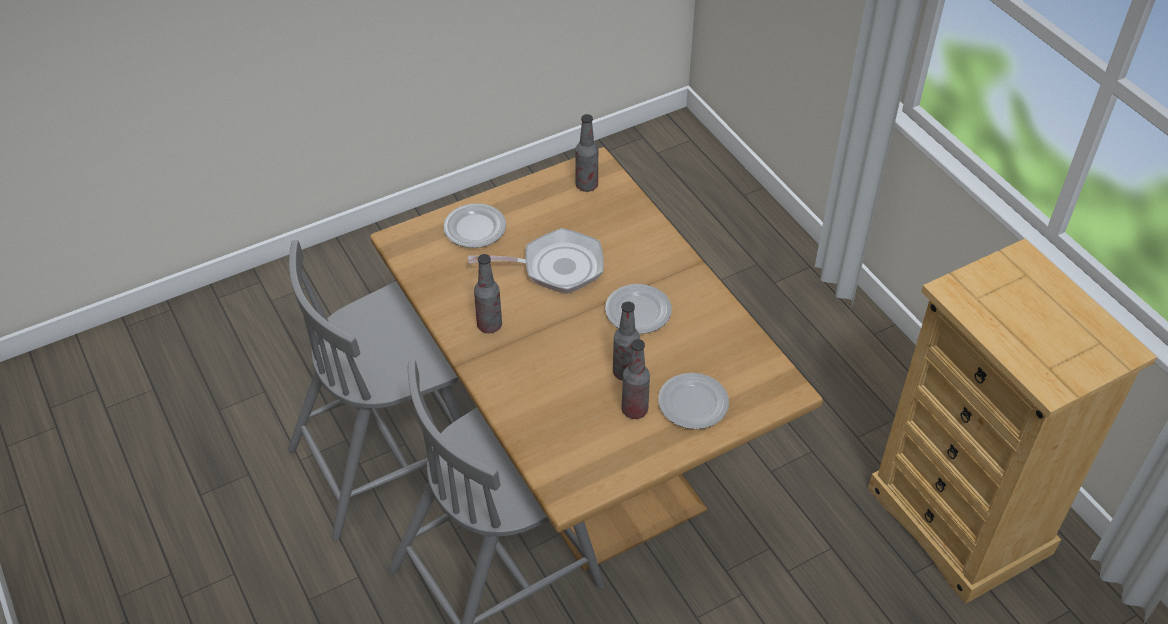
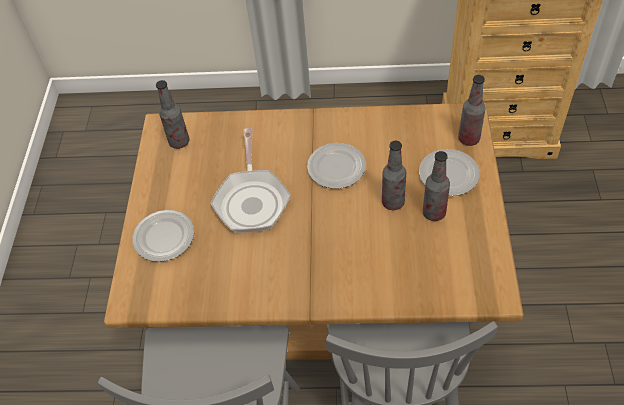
camera: 55 degrees left, 5 degrees up
(489, 325) = (282, 273): bottle -> bottle (468, 139)
(556, 267) = (252, 200): frying pan -> frying pan turned 150 degrees clockwise

